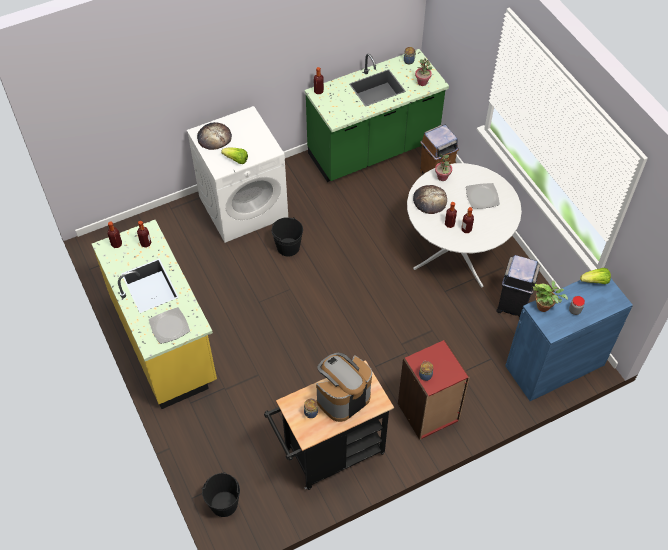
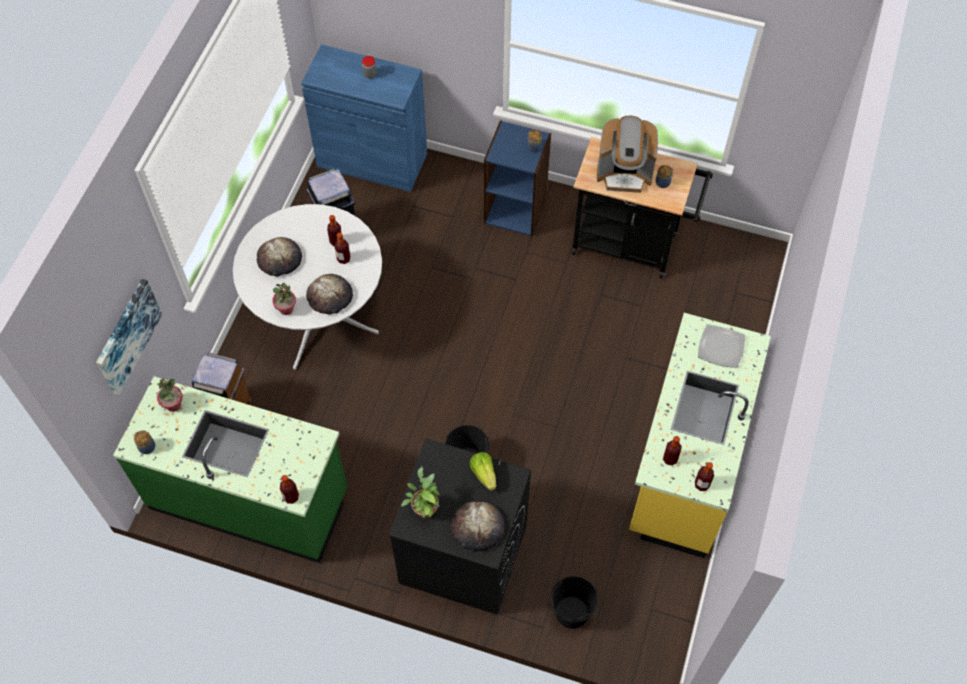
camera: 135 degrees left, 5 degrees up
(224, 504) = (753, 278): black bucket -> black bucket (571, 612)
(243, 206) = (462, 554): white washing machine -> black washing machine
(428, 412) = (515, 210): red bookcase -> blue bookcase
(457, 42) = (127, 336): none -> picture
(481, 196) = (279, 259): plate -> bread
(545, 306) = (388, 94): potted plant -> potted plant (424, 508)
(595, 281) = (322, 79): lettuce -> none

